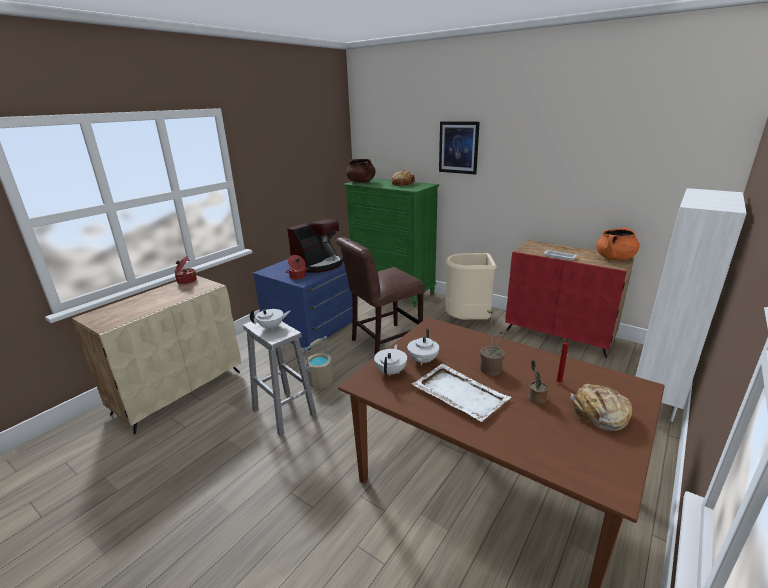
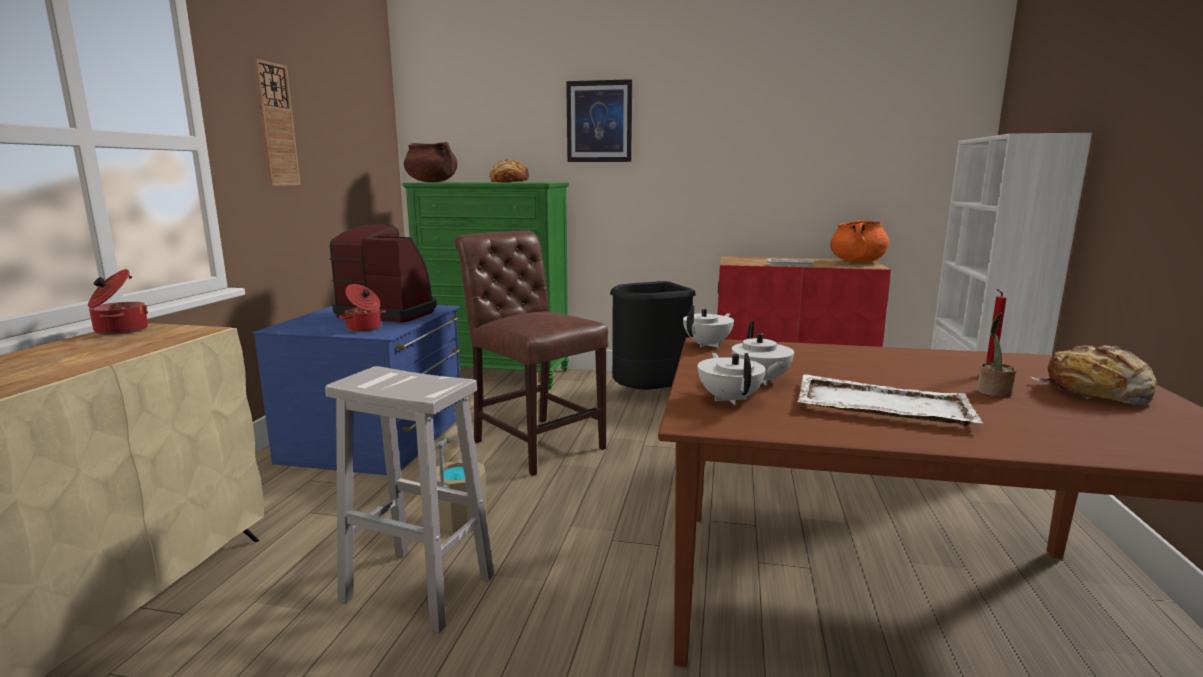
camera: 25 degrees left, 10 degrees down
(272, 164) = (276, 125): none -> wall clock
(272, 327) = (401, 381): white teapot -> white teapot (708, 345)
(318, 264) = (389, 312): coffee machine -> coffee machine turned 90 degrees counterclockwise
(382, 342) = (534, 442): brown chair -> brown chair turned 105 degrees clockwise
(468, 320) = (650, 395): beige trash can -> black trash can
(491, 367) = (874, 372): potted plant -> none

